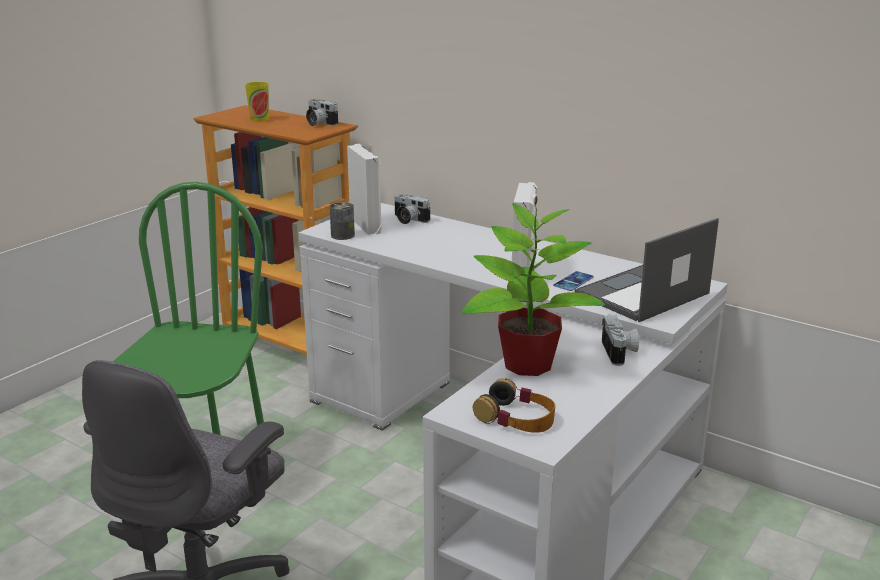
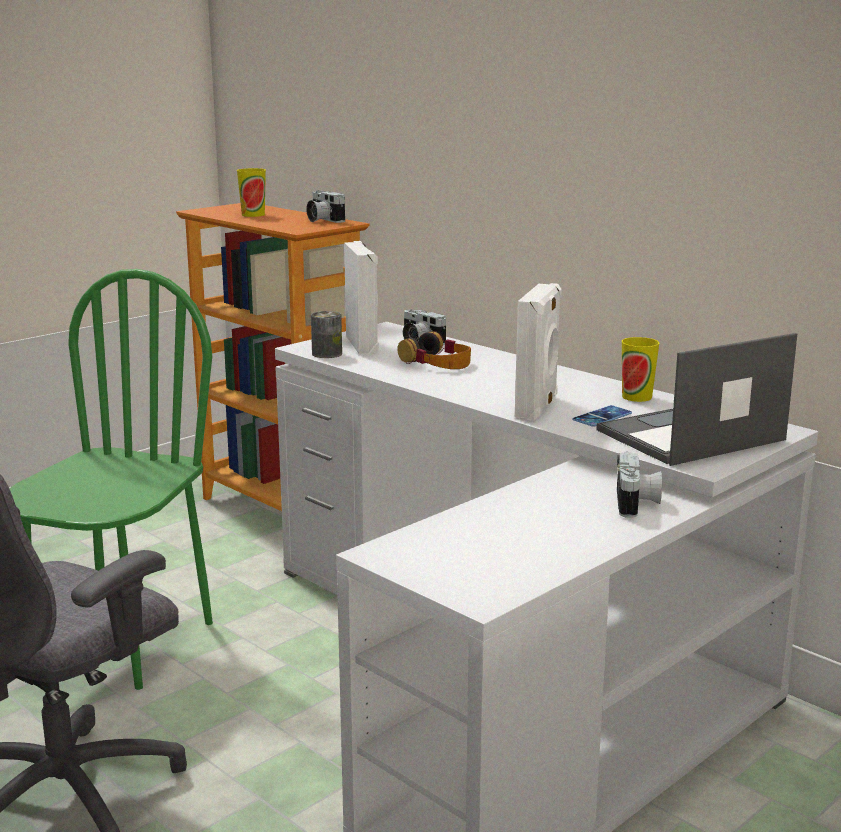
camera: 10 degrees right, 5 degrees down
(516, 418) = (459, 565): headphones -> headphones (437, 362)
(526, 364) = (502, 507): potted plant -> none
(590, 261) = (637, 397): none -> cup

